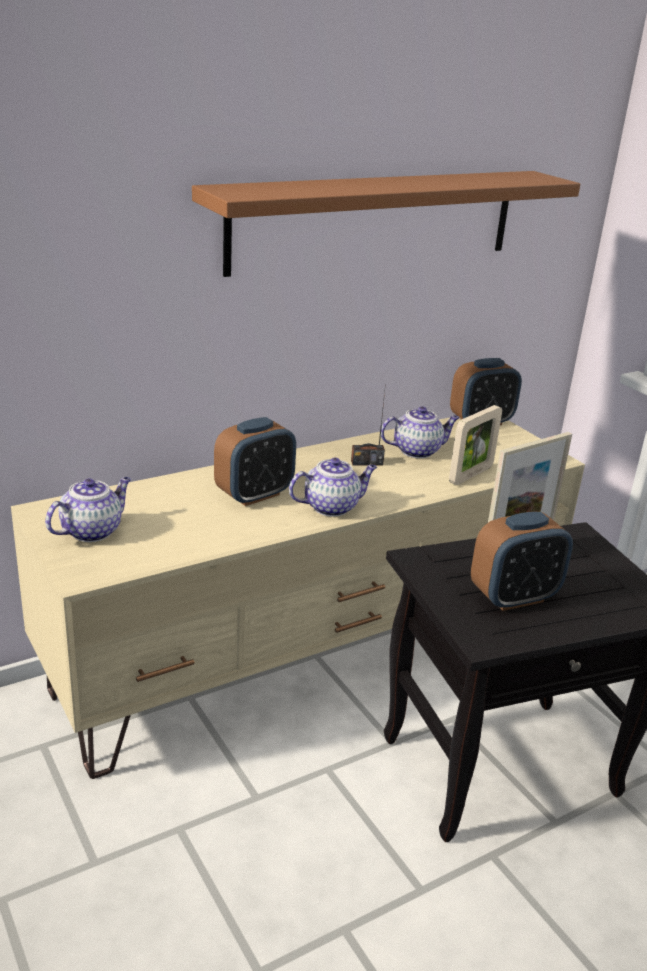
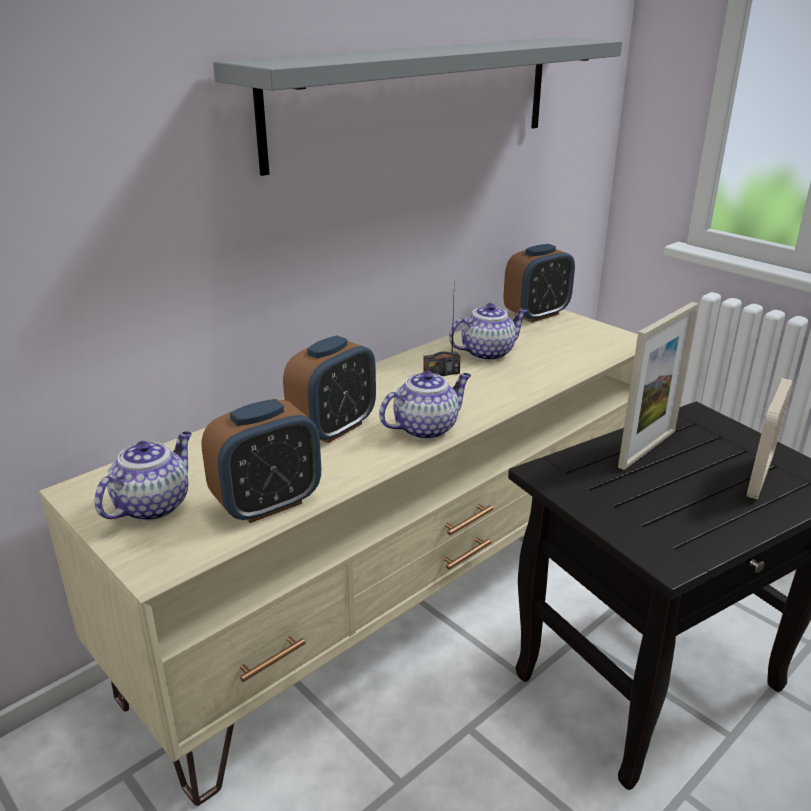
camera: 10 degrees left, 0 degrees up
(376, 220) = (417, 99): brown shelf -> grey shelf
(471, 475) = (555, 370): picture frame -> picture frame (759, 478)
(514, 597) = (674, 499): alarm clock -> alarm clock (268, 504)

